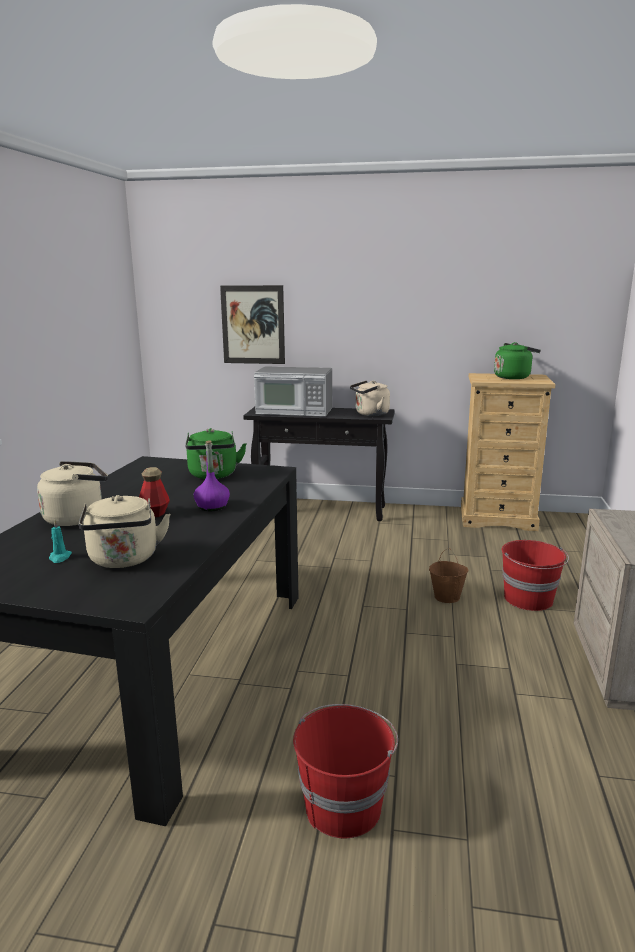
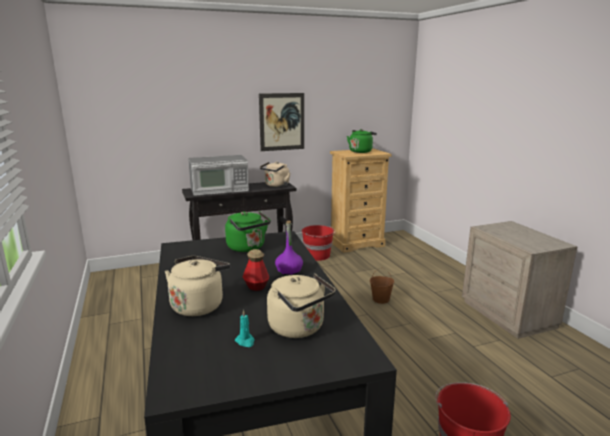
camera: 30 degrees left, 0 degrees up
(253, 325) = (174, 126): picture -> picture (282, 122)
(529, 599) = (423, 289): red bucket -> red bucket (318, 256)

